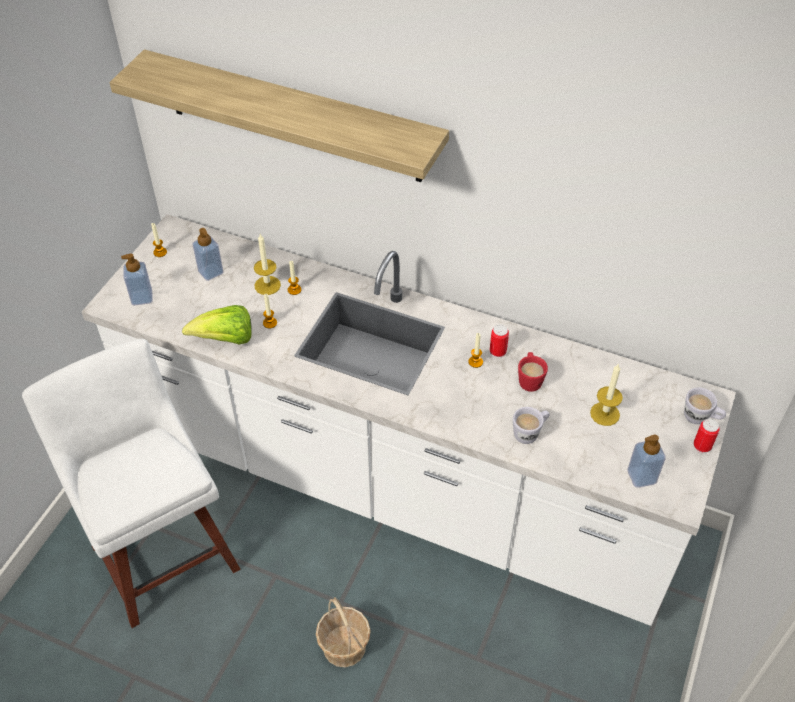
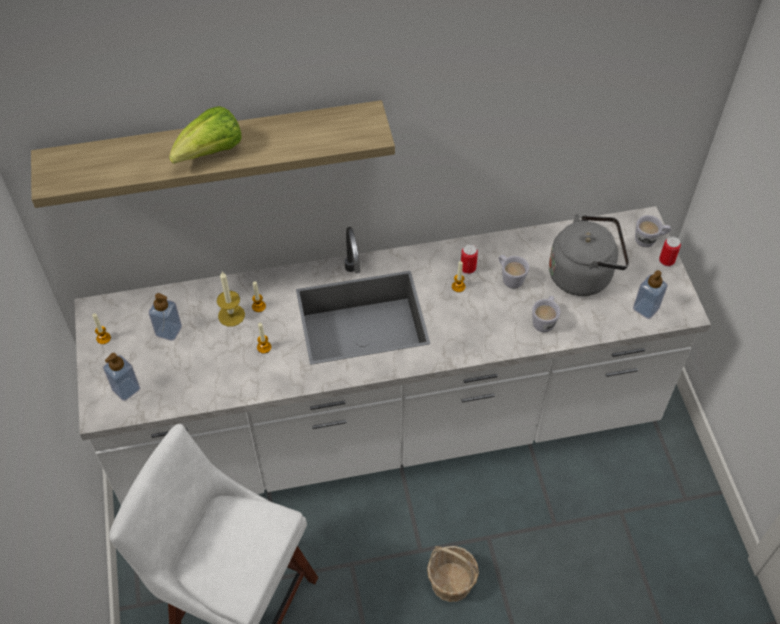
camera: 35 degrees left, 5 degrees up
(225, 339) = (239, 383): lettuce -> lettuce (211, 153)
(529, 379) = (509, 278): red mug -> white mug
(605, 414) = (584, 274): candle -> grey kettle

